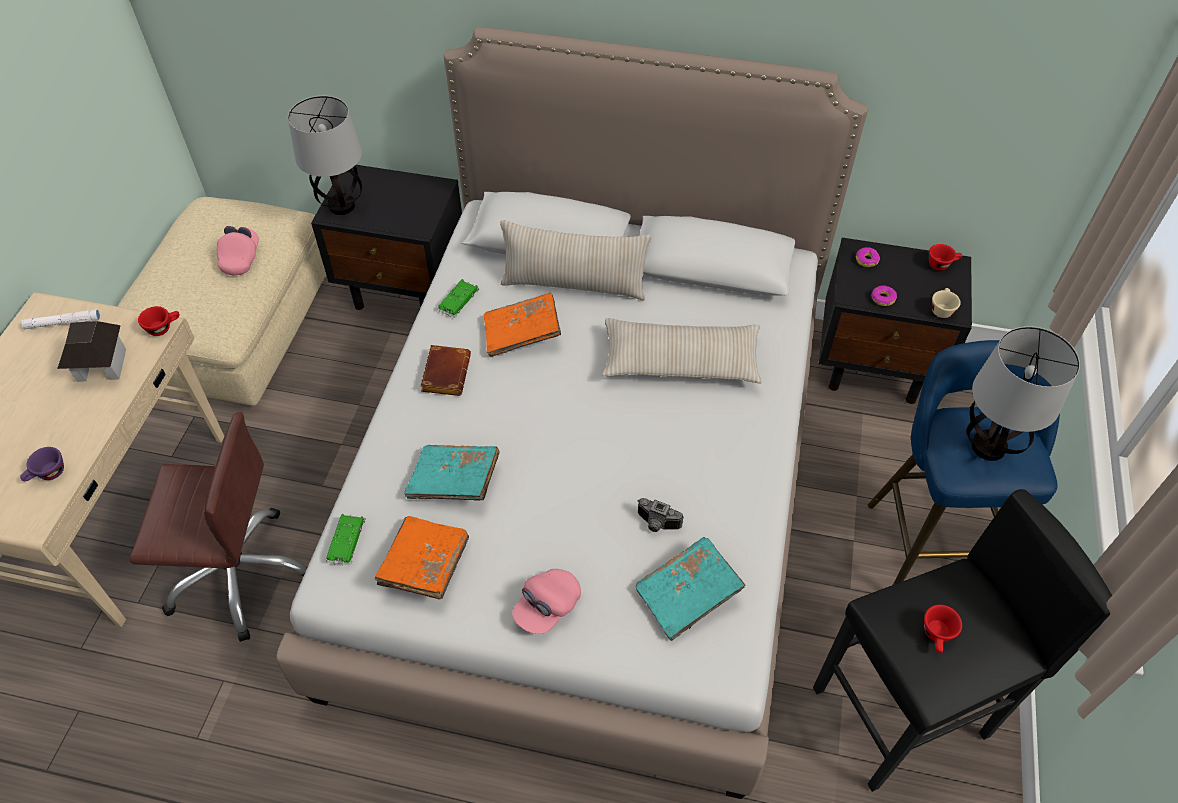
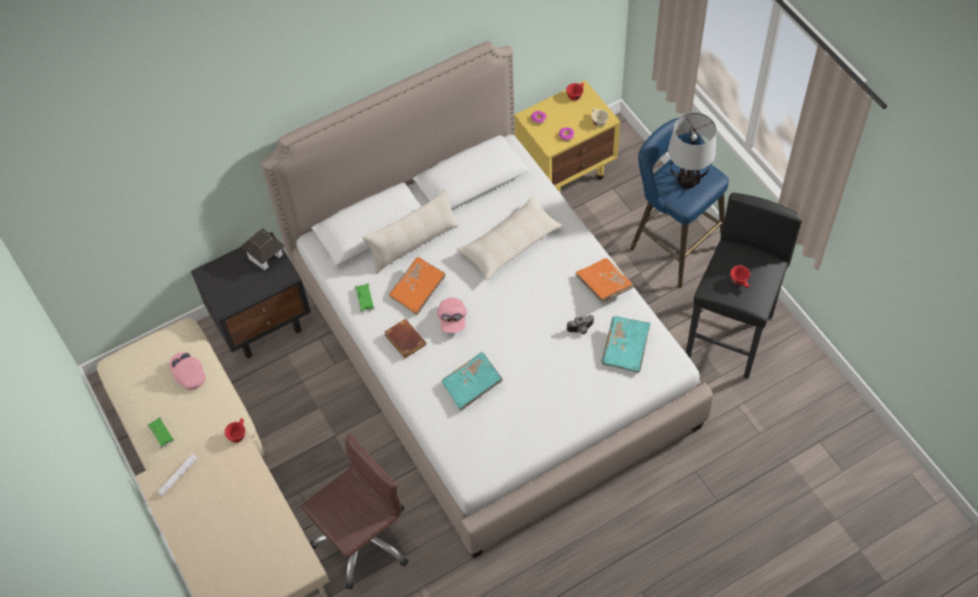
camera: 40 degrees left, 5 degrees up
(48, 474) = (282, 543): purple cup -> none
(101, 366) = (233, 478): toy house -> toy house (265, 256)
(341, 206) = (224, 298): table lamp -> none
(346, 541) = (455, 452): green toy car -> green toy car (161, 433)
(425, 565) = (503, 431): orange book -> orange book (604, 285)
(547, 607) = (574, 403): pink cap -> pink cap (452, 320)
(875, 366) = (566, 171): black nightstand -> yellow nightstand

